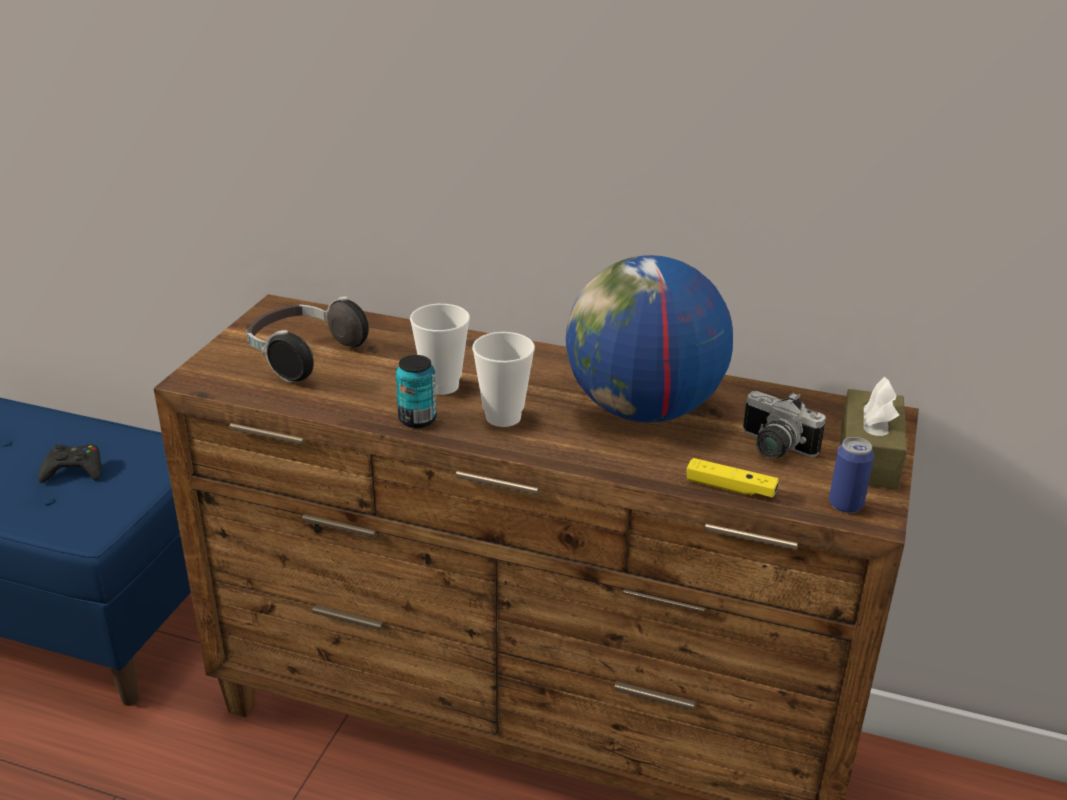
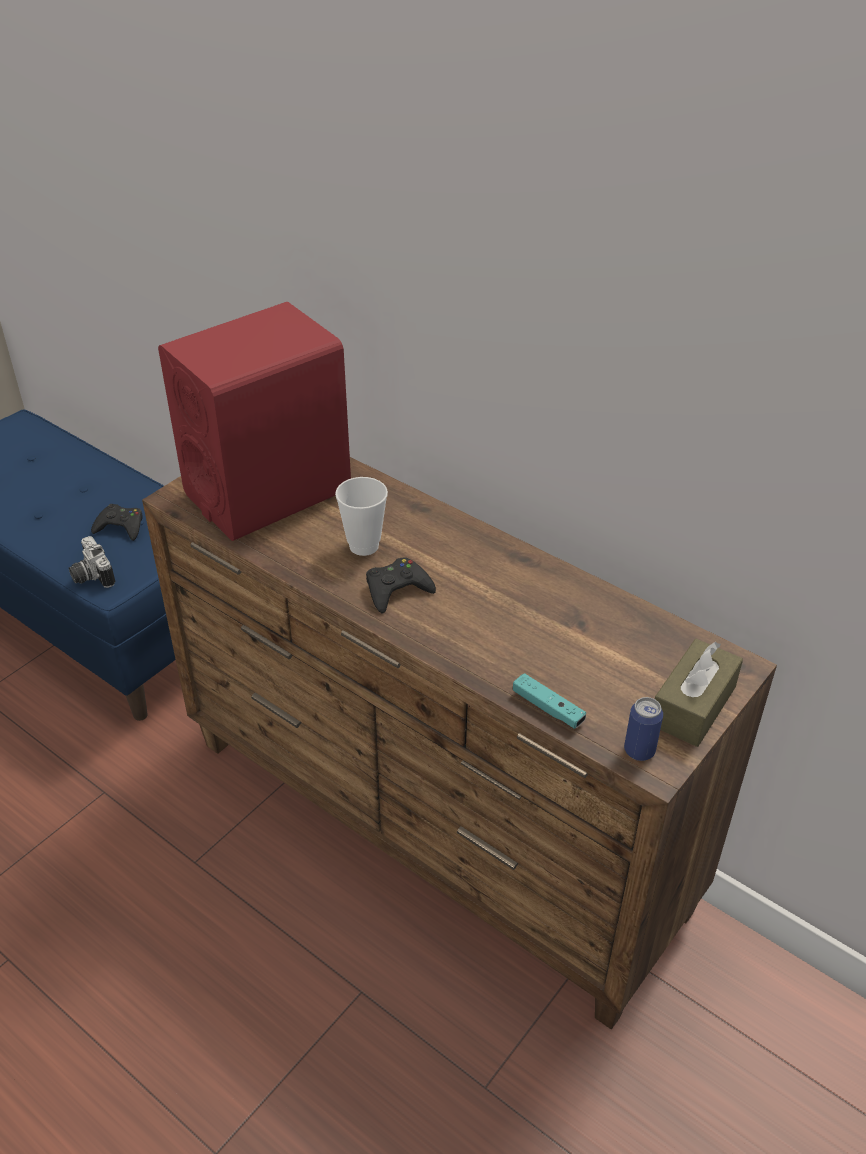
camera: 20 degrees right, 10 degrees up
(303, 356) = (268, 492): headphones -> red speaker
(417, 419) = (326, 576): can -> none
(503, 417) = (397, 590): cup -> black game controller
(643, 410) = (519, 609): globe -> none
(730, 488) = (548, 708): yellow game controller -> turquoise game controller
(773, 448) = (611, 676): camera -> camera (90, 576)

